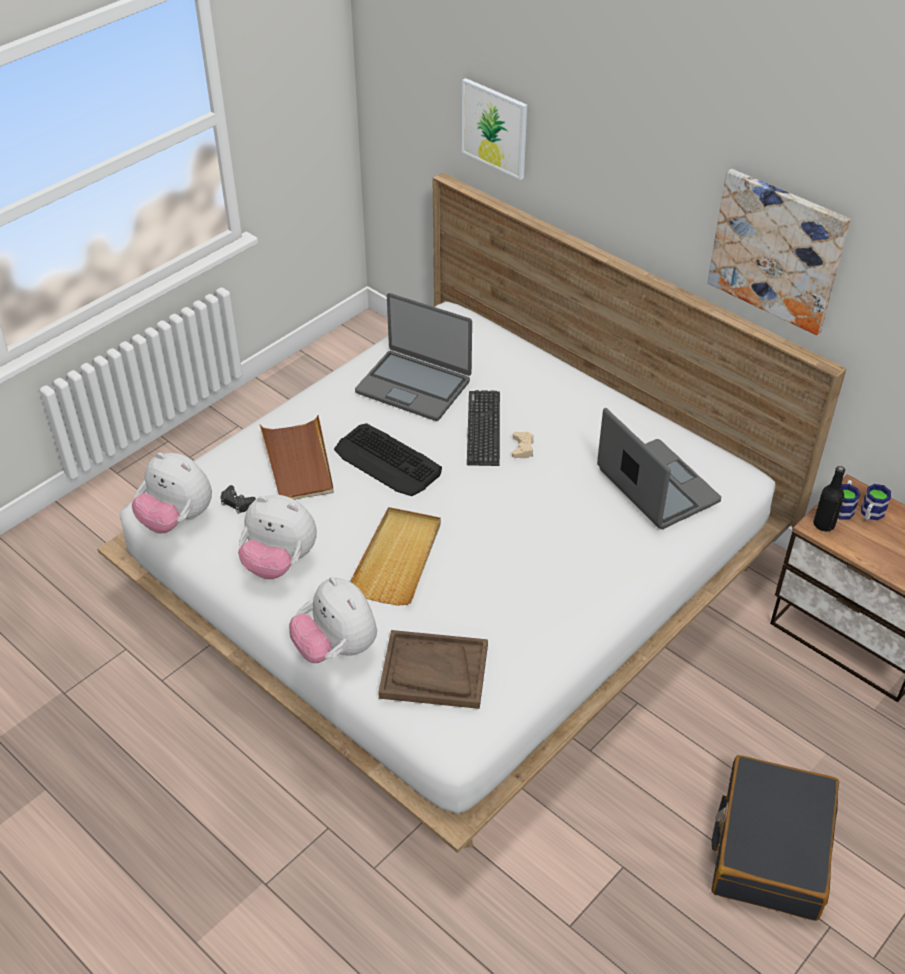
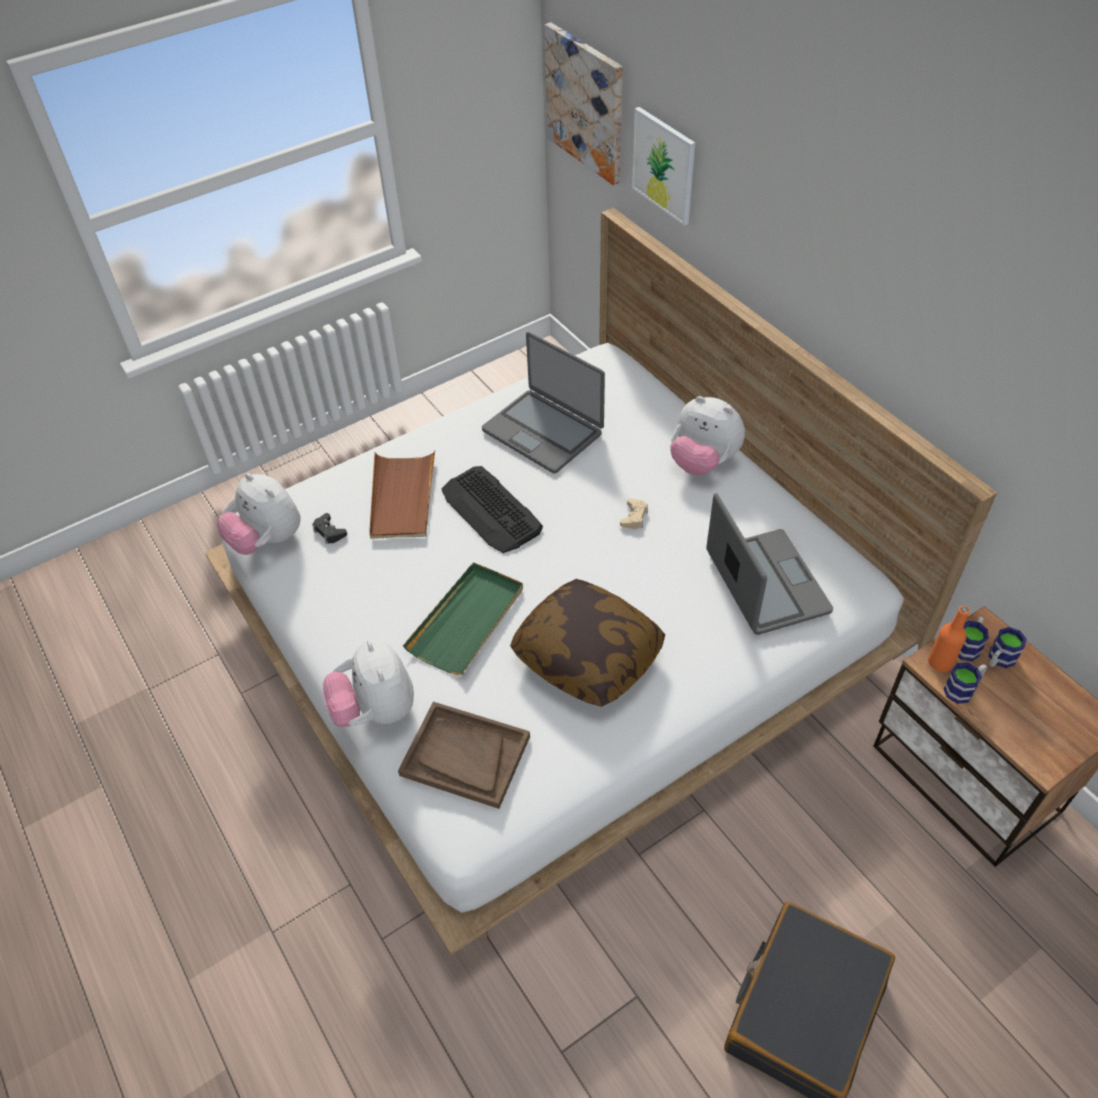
camera: 15 degrees right, 5 degrees up
(279, 562) = (349, 604): plush toy -> plush toy (703, 462)
(397, 559) = (467, 620): beige tray -> green tray
(483, 428) = (600, 489): keyboard -> none
(518, 570) = (588, 655): none -> pillow
(777, 250) = (937, 344): picture -> picture (586, 103)
(823, 524) = (940, 663): black bottle -> orange bottle
(848, 542) = (963, 689): none -> mug

